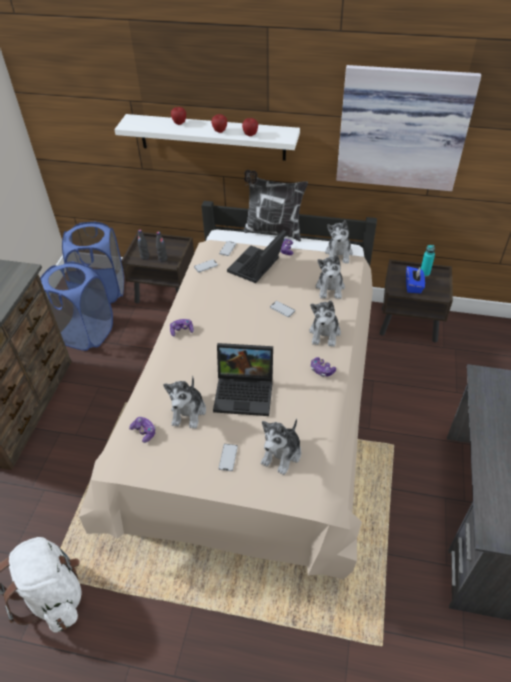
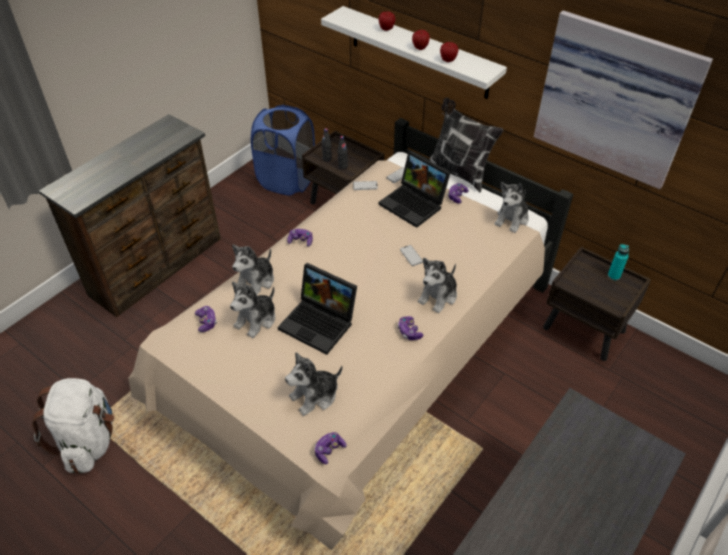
camera: 25 degrees right, 0 degrees up
(85, 333) = (247, 216): blue laundry basket -> none
(228, 457) = (263, 377): phone -> none
(257, 267) = (414, 204): laptop -> laptop turned 105 degrees counterclockwise
(324, 493) = (329, 450): none -> game controller
(330, 288) = (476, 252): plush toy -> plush toy (256, 281)
(413, 286) = (590, 285): blue tissue box -> none

